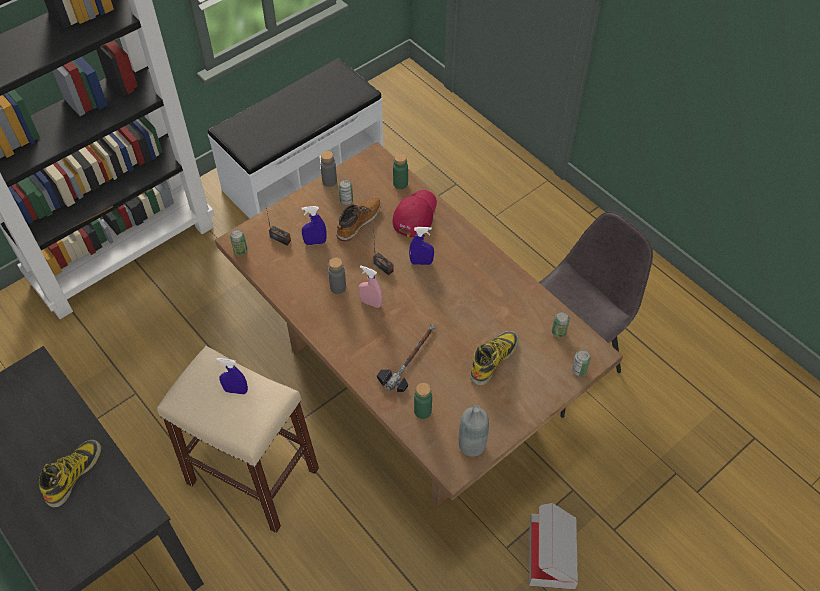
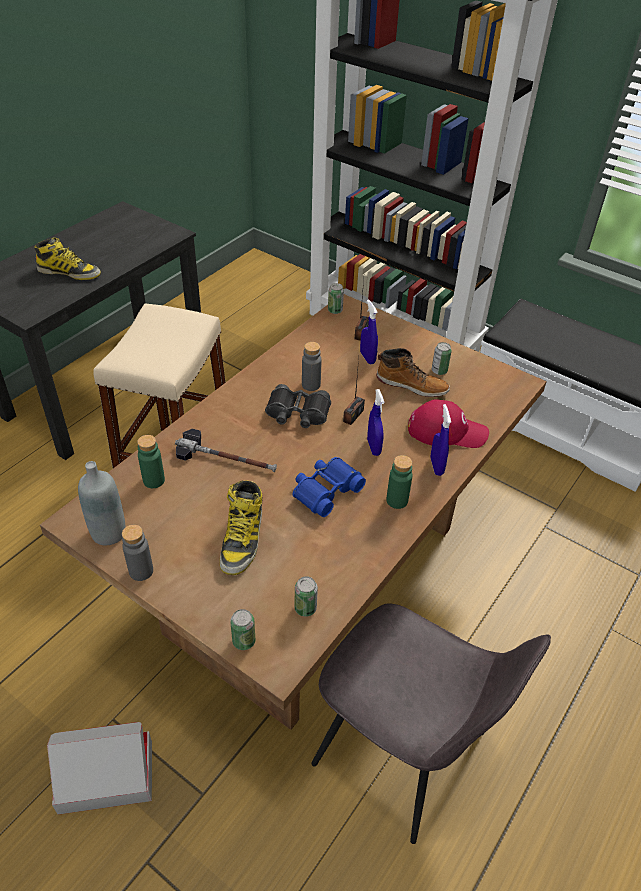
camera: 75 degrees right, 10 degrees down
(236, 390) = (168, 344): blue spray bottle -> blue spray bottle (436, 466)
(329, 181) = (460, 353): grey bottle -> grey bottle (141, 571)
(371, 303) = (298, 414): pink spray bottle -> black binoculars
(400, 184) = (490, 410): green bottle -> green bottle (397, 500)
(458, 300) = (326, 490): none -> blue binoculars
(493, 359) = (242, 538): boot -> boot turned 75 degrees clockwise

